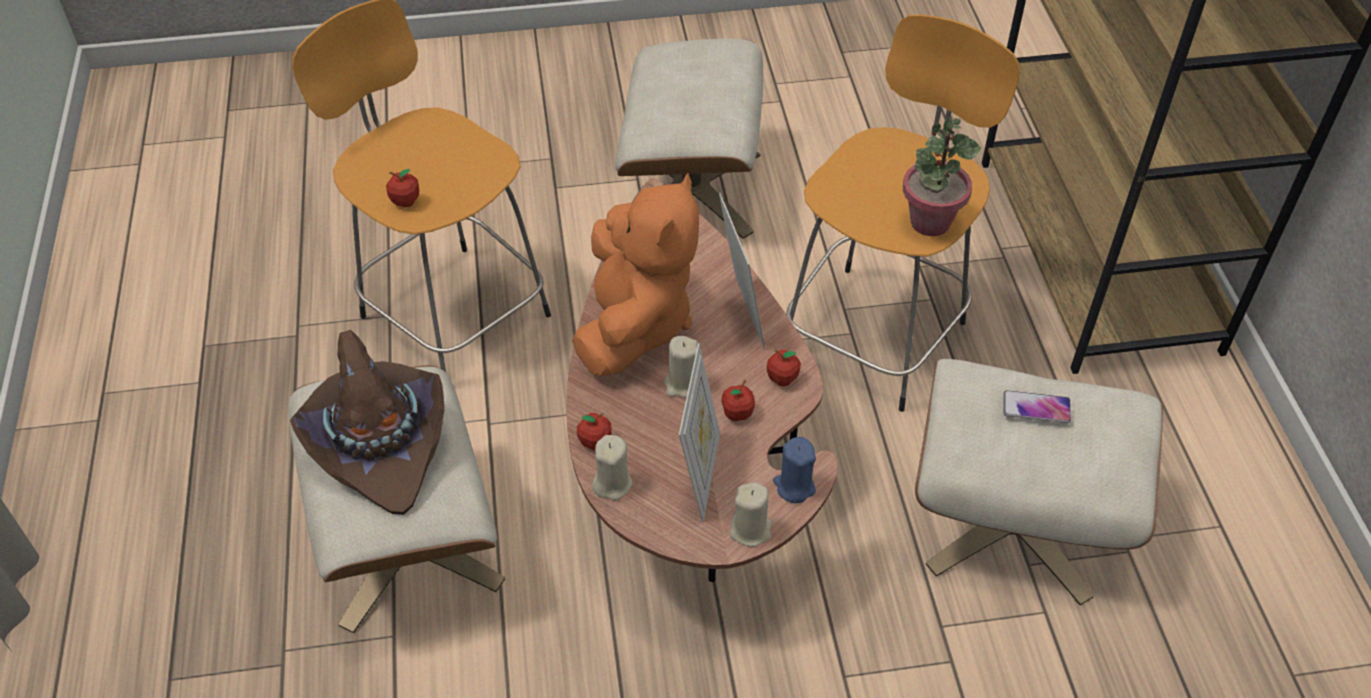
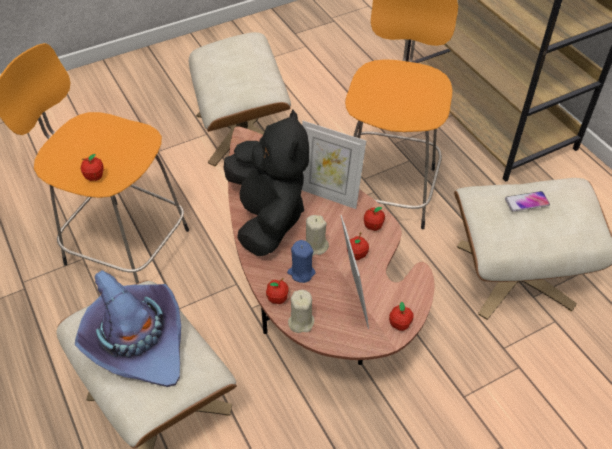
camera: 20 degrees left, 0 degrees up
(379, 442) = (137, 341): brown hat -> purple hat
(635, 323) = (267, 217): orange plush toy -> black plush toy
(739, 314) = (329, 194): picture frame -> picture frame turned 150 degrees clockwise
(750, 530) = (399, 324): beige candle -> apple
(794, 486) = (412, 289): blue candle -> blue candle (301, 272)
(930, 222) = (428, 108): potted plant -> none

